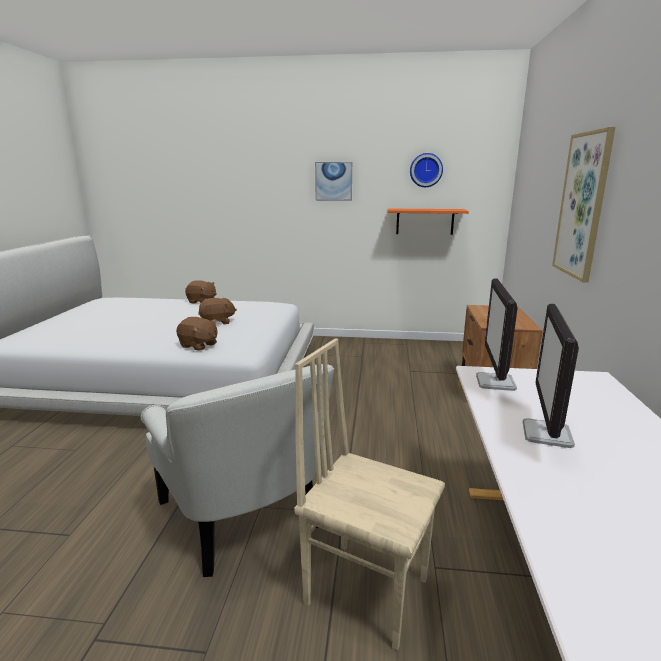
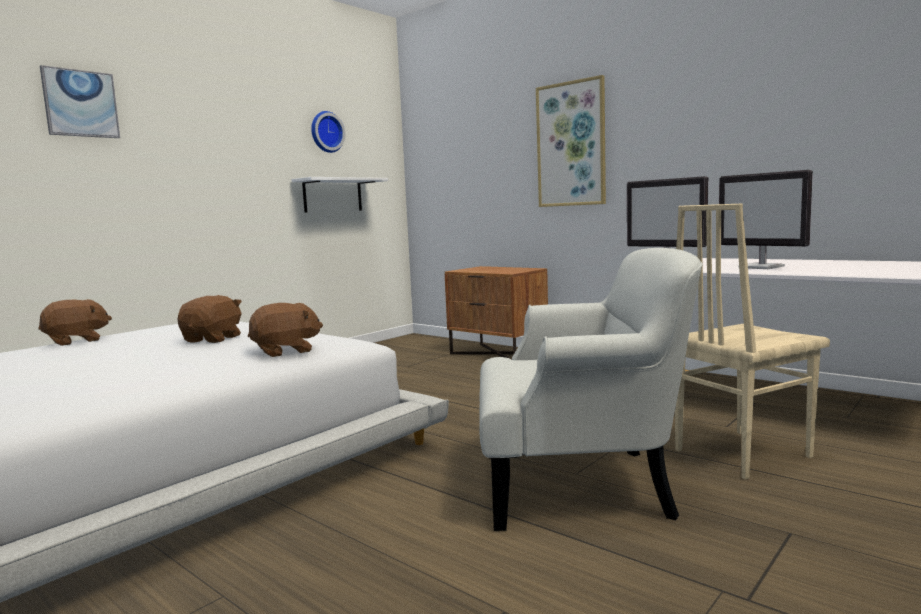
camera: 55 degrees left, 10 degrees down
(333, 181) = (219, 139): picture -> picture (80, 103)
(425, 221) = (332, 195): orange shelf -> white shelf

